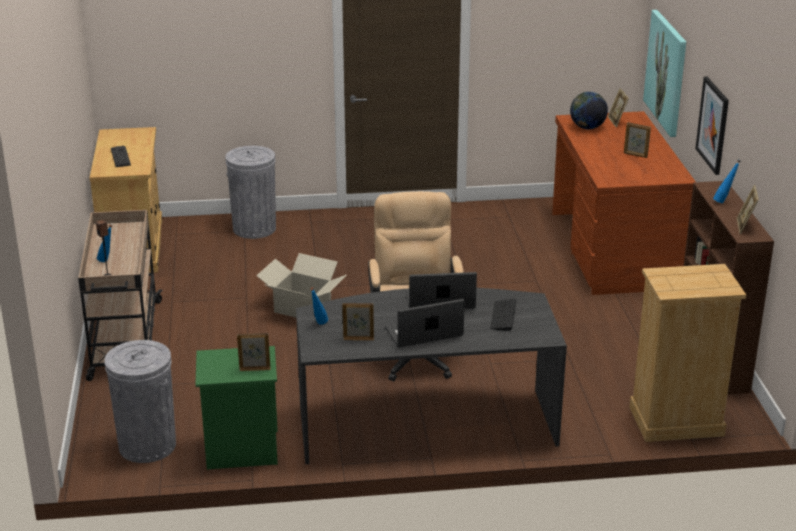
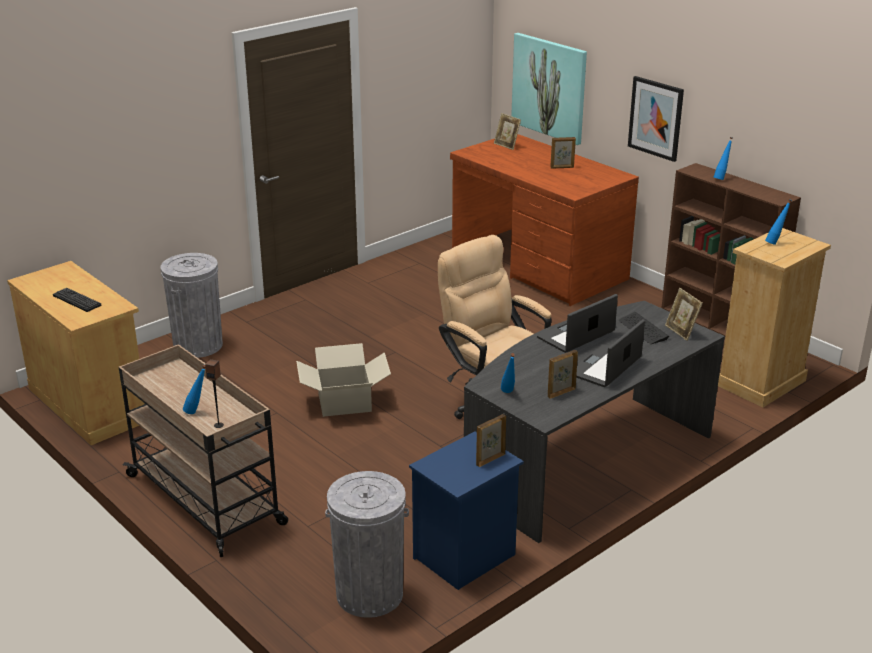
camera: 35 degrees left, 0 degrees up
(240, 450) = (464, 557): green nightstand -> blue nightstand
(587, 128) = (491, 156): globe -> none
(692, 276) = (775, 243): none -> blue bottle
(745, 226) = (765, 192): picture frame -> picture frame (681, 331)

